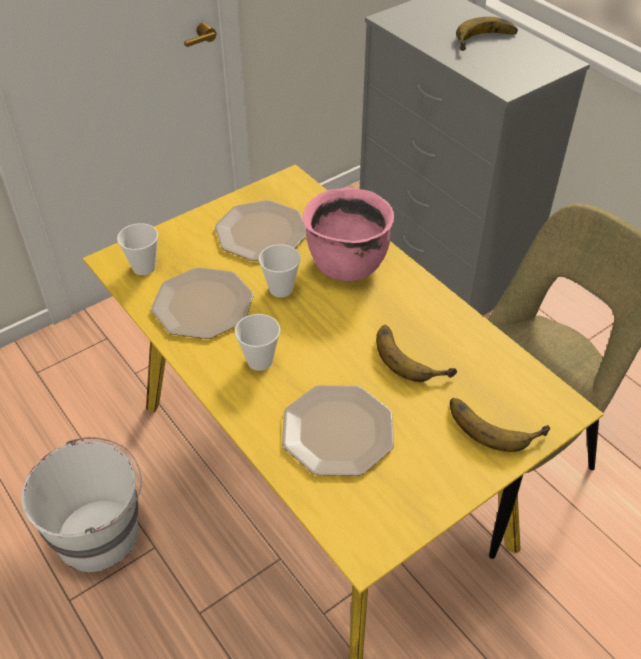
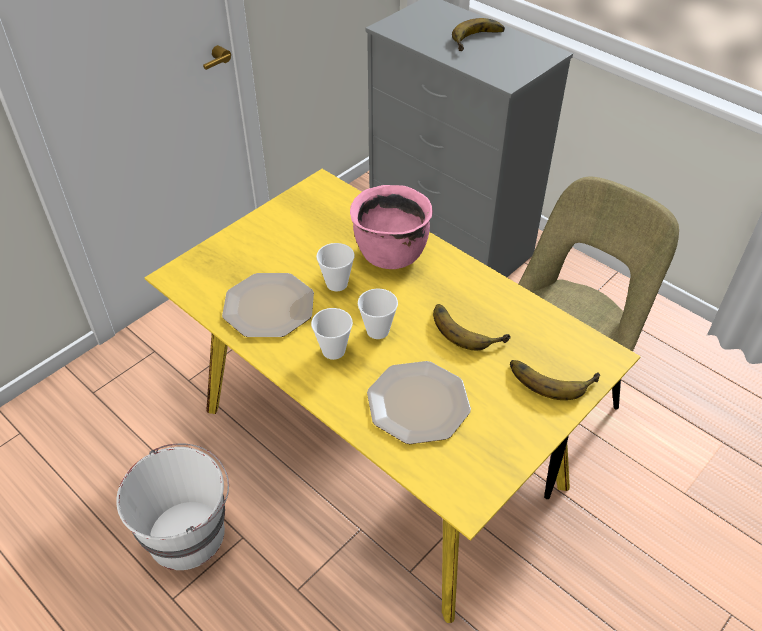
camera: 10 degrees left, 0 degrees up
(144, 267) = (205, 279): cup -> cup (377, 330)
(261, 231) = (305, 233): plate -> none

